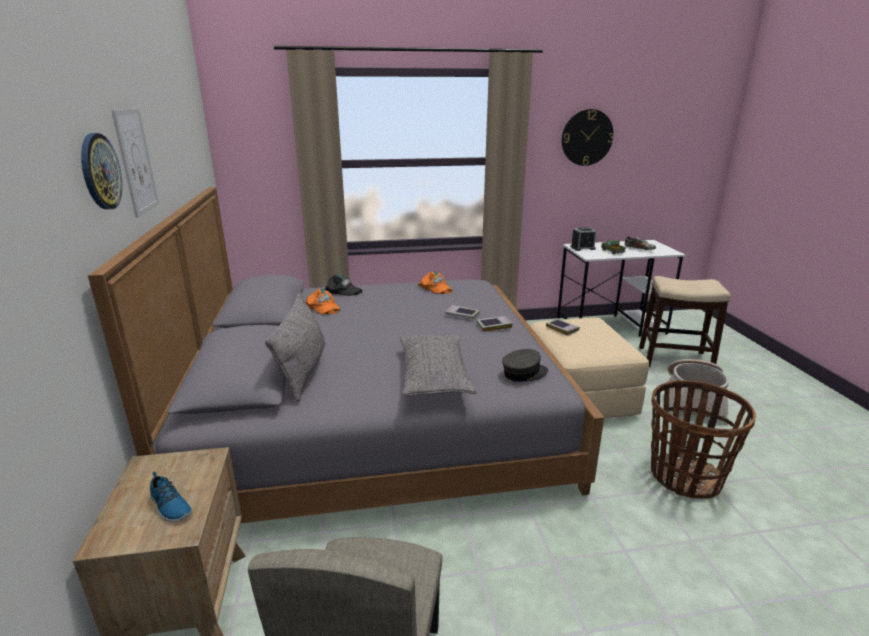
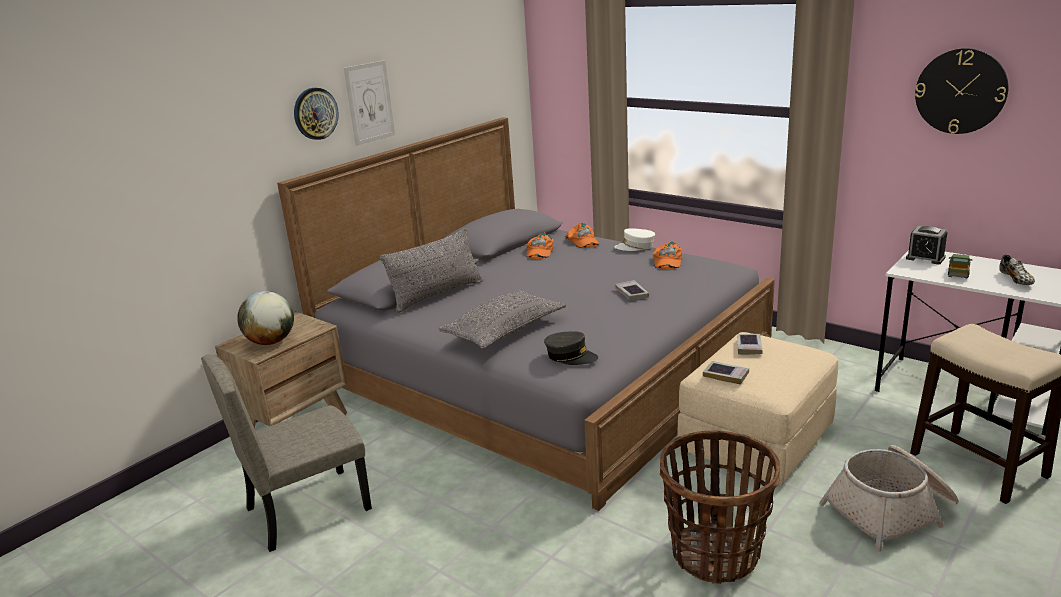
camera: 50 degrees right, 0 degrees up
(169, 506) = (271, 342): shoe -> globe
(343, 291) = (582, 241): black cap -> orange cap
(391, 284) = (635, 246): none -> white cap
(494, 326) = (637, 312): book -> book (726, 375)

